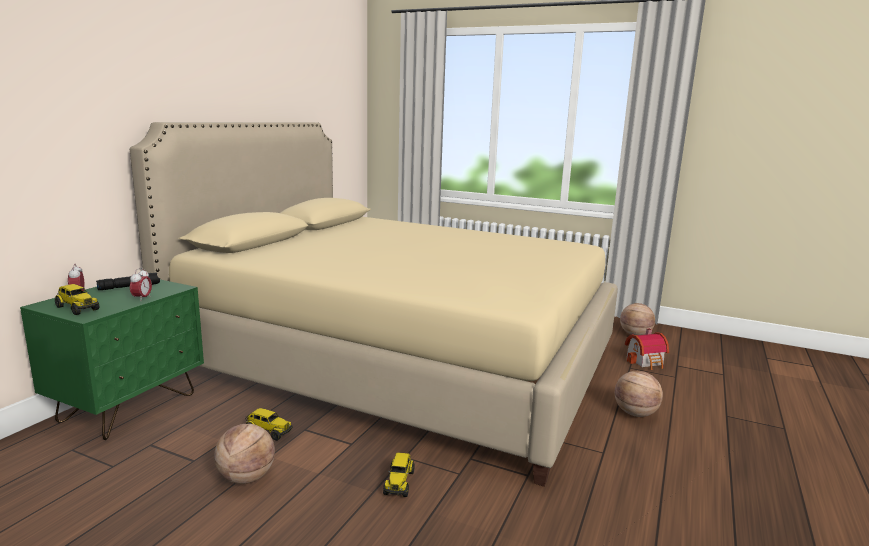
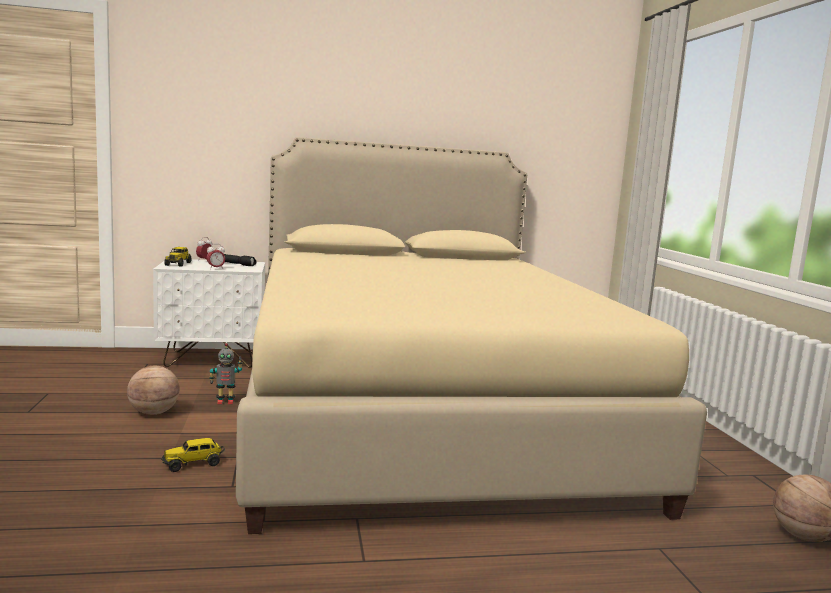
camera: 55 degrees right, 5 degrees down
(129, 407) = (212, 359): green nightstand -> white nightstand
(268, 431) = (225, 401): toy truck -> toy robot
(635, 413) = (507, 571): basketball -> none
(646, 361) = (713, 560): toy house -> none

